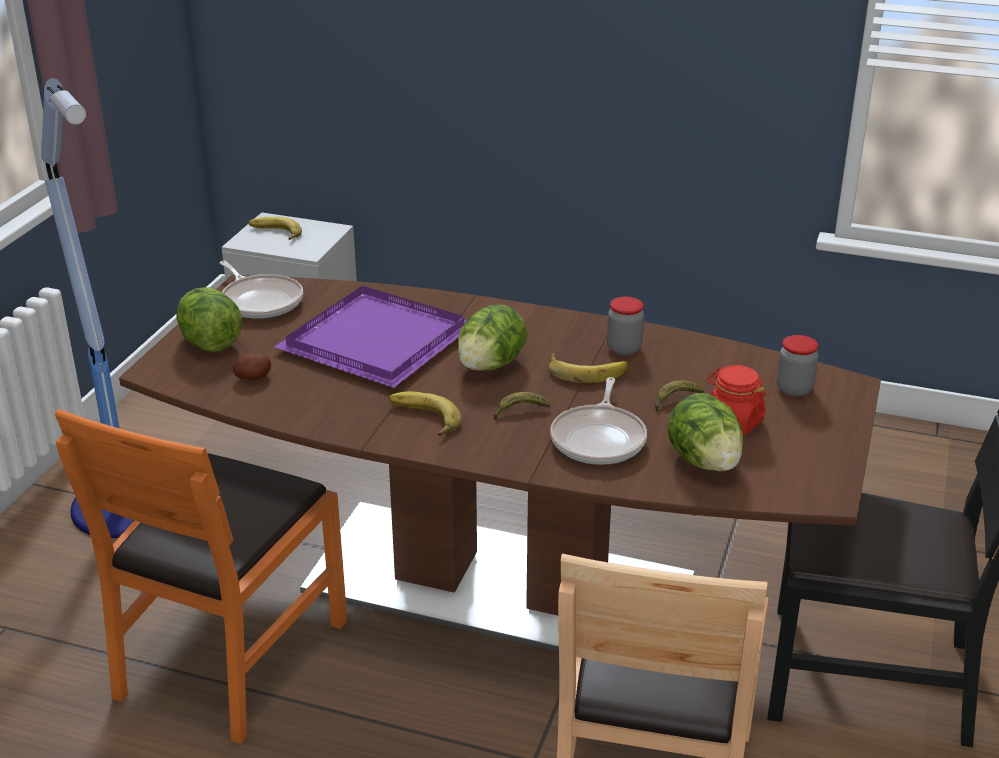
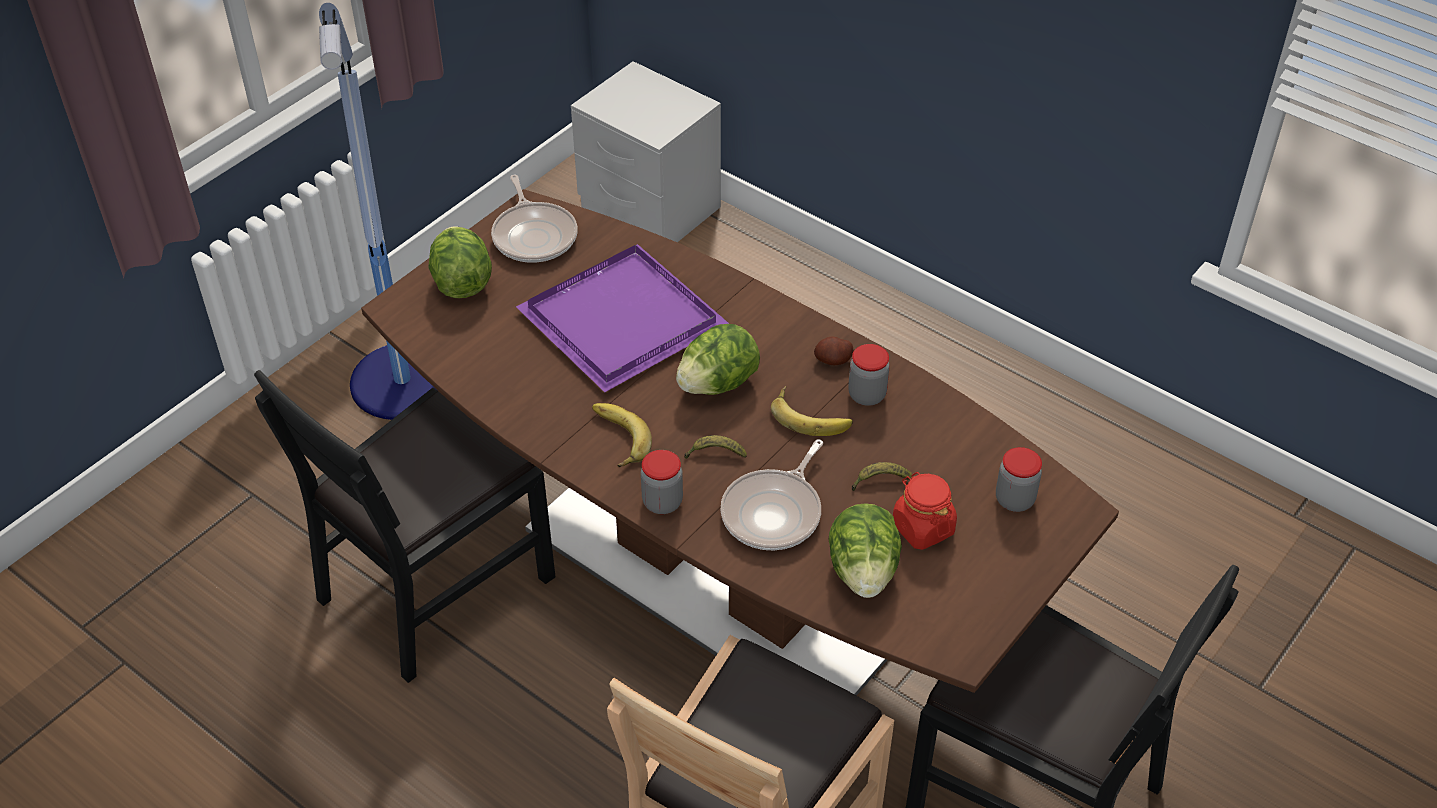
camera: 20 degrees right, 15 degrees up
(230, 656) = (434, 585): orange chair -> black chair
(253, 377) = (482, 340): potato -> potato (833, 360)
(274, 233) = (632, 97): banana -> none
(494, 453) = (662, 502): none -> jar

